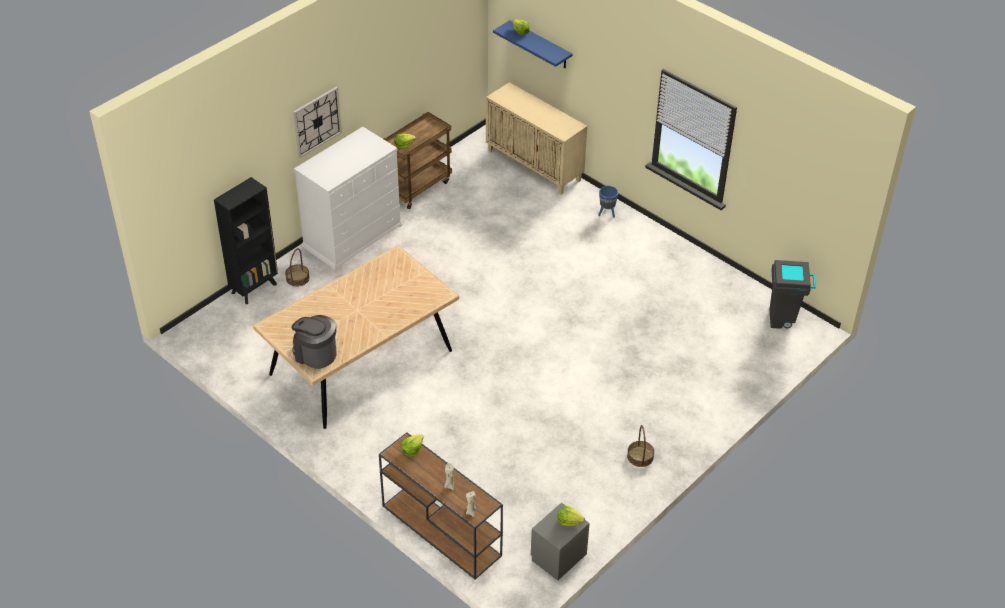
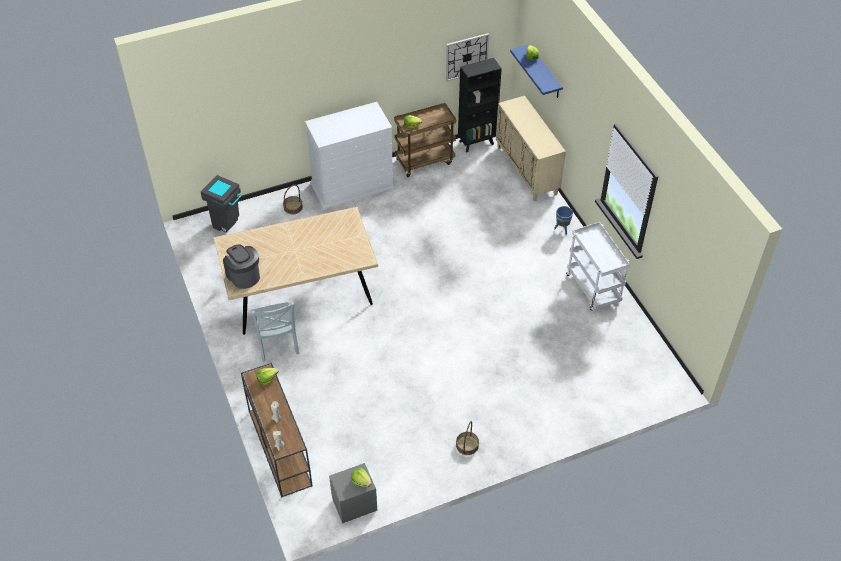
camera: 25 degrees right, 5 degrees up
(255, 288) = (258, 205): black bookcase -> black bookcase (477, 142)
(317, 121) = (331, 89): wall clock -> wall clock (466, 56)
(370, 426) = (277, 344): none -> grey chair
(674, 262) = (593, 289): none -> white cart
(784, 319) = (658, 370): grey trash can -> grey trash can (228, 225)

